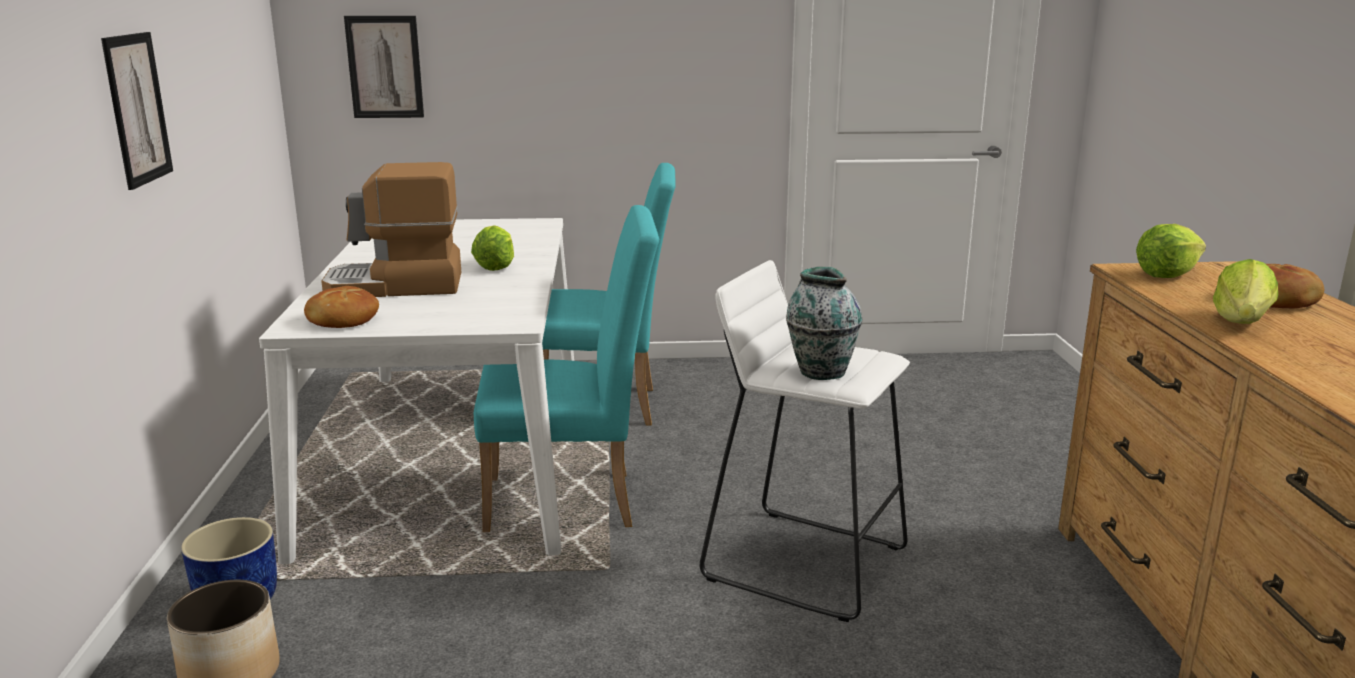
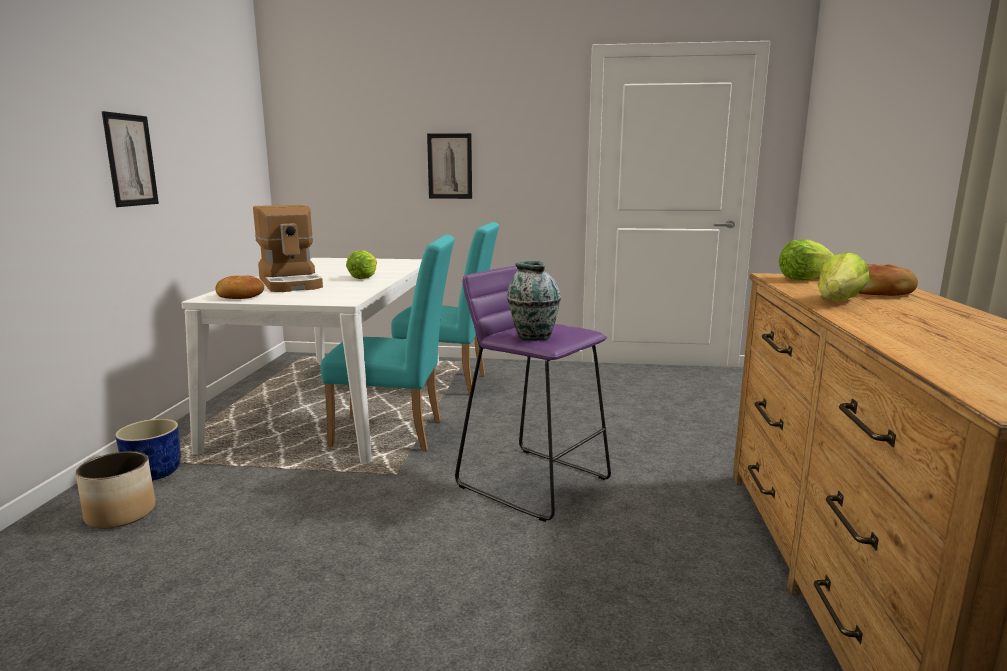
camera: 10 degrees right, 5 degrees down
(385, 67) = (329, 163): picture -> picture (450, 166)
(396, 286) = (292, 283): coffee machine -> coffee machine turned 120 degrees counterclockwise
(804, 562) = (533, 481): white stool -> purple stool

